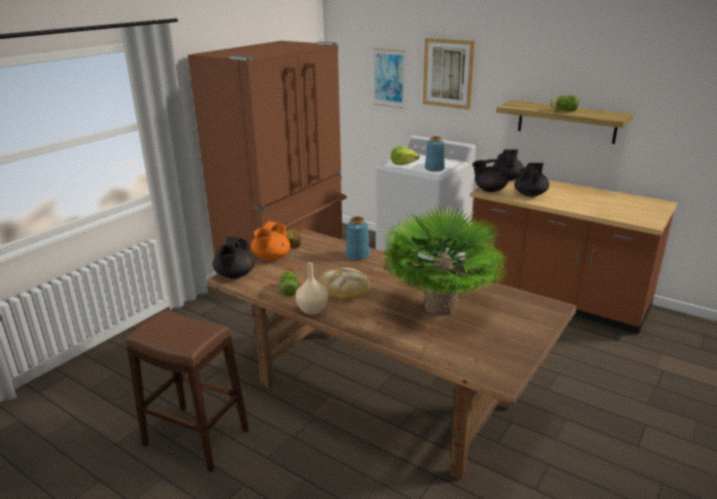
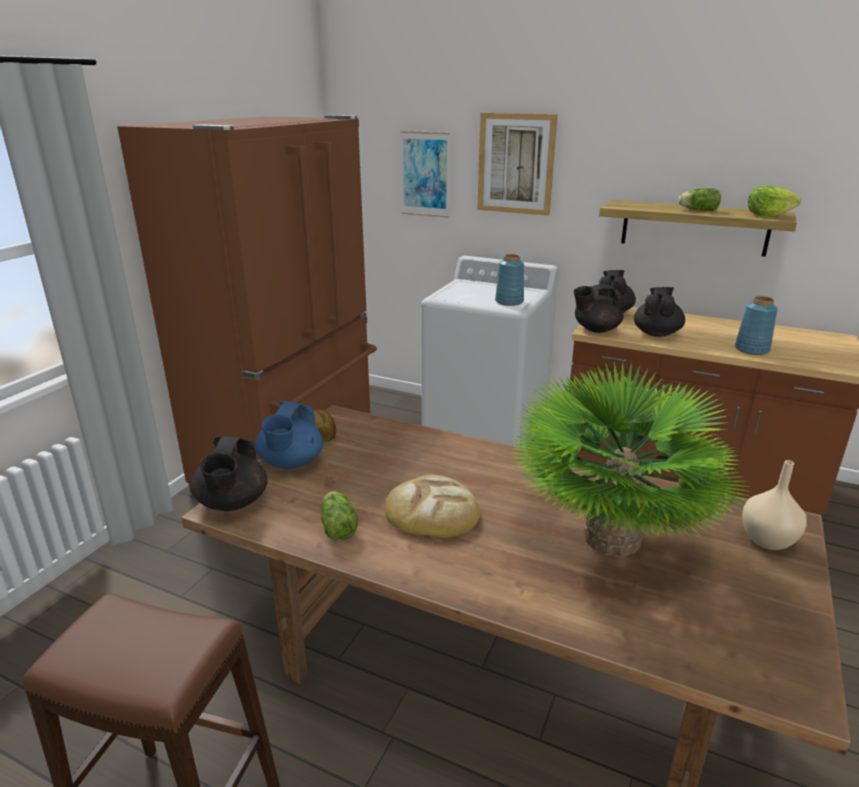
camera: 10 degrees left, 0 degrees up
(271, 258) = (290, 463): orange teapot -> blue teapot
(312, 310) = (393, 567): beige vase -> beige vase (768, 541)
(358, 255) = (434, 447): blue vase -> blue vase (751, 349)
(403, 163) = (461, 296): lettuce -> lettuce (768, 215)

